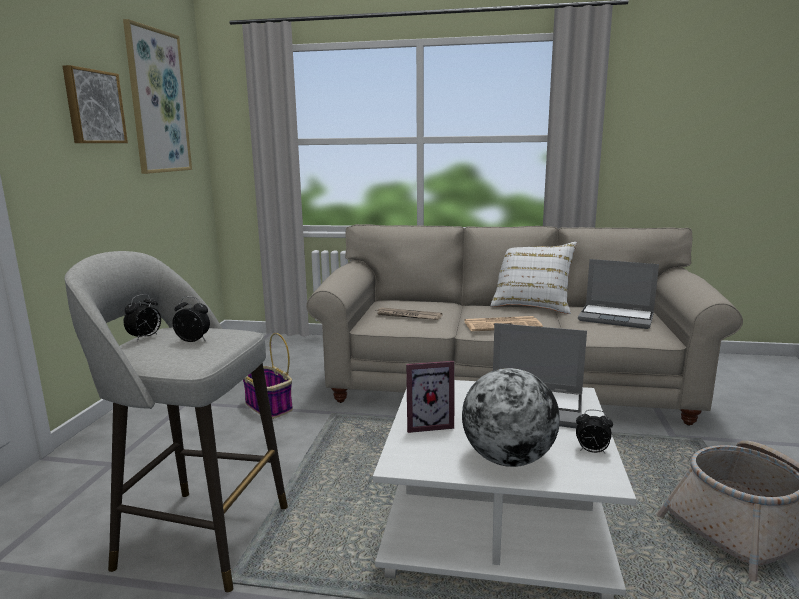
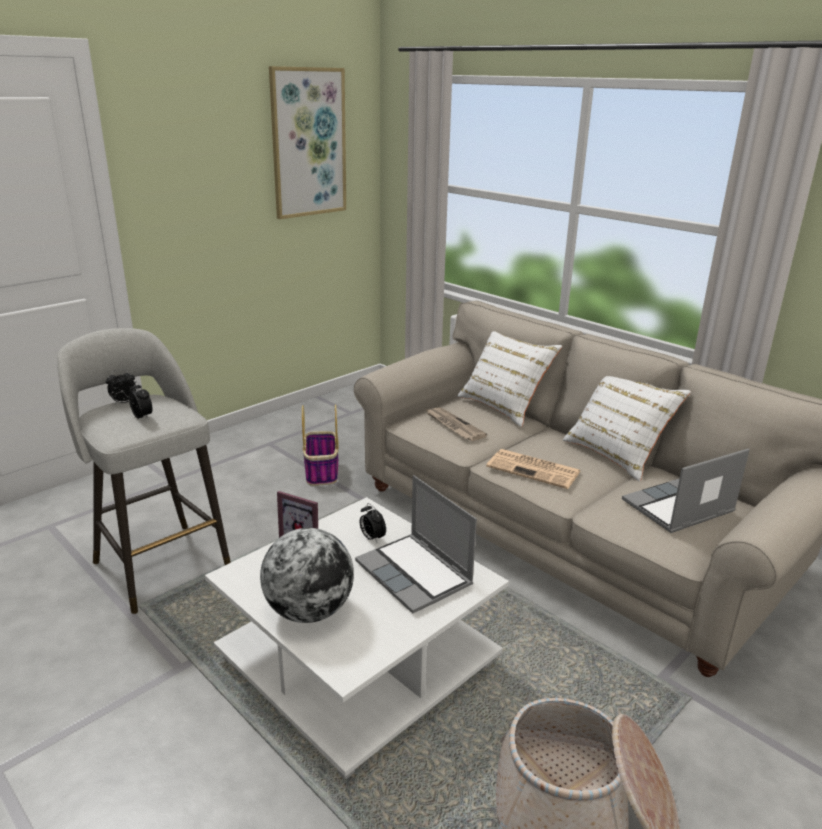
camera: 35 degrees right, 10 degrees up
(93, 107) = (223, 160): picture -> none
(420, 299) = (504, 406): none -> white pillow
(591, 451) = (383, 640): alarm clock -> alarm clock (372, 538)
(617, 318) = (677, 508): laptop -> laptop turned 90 degrees clockwise

